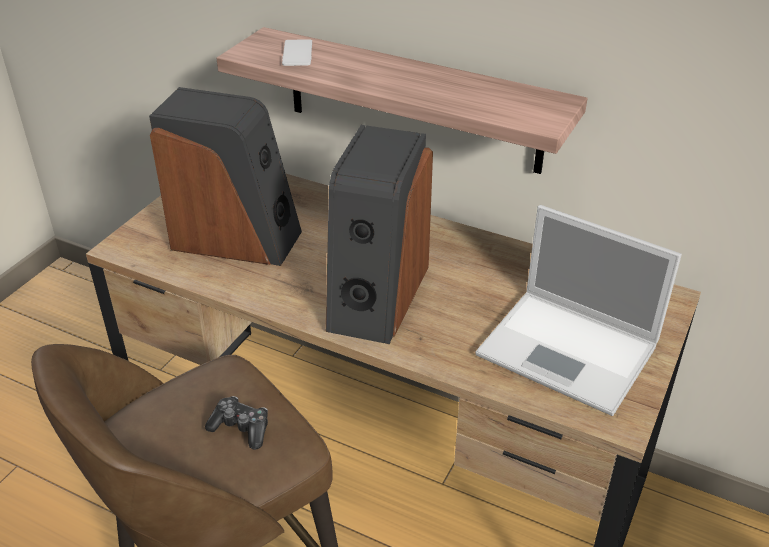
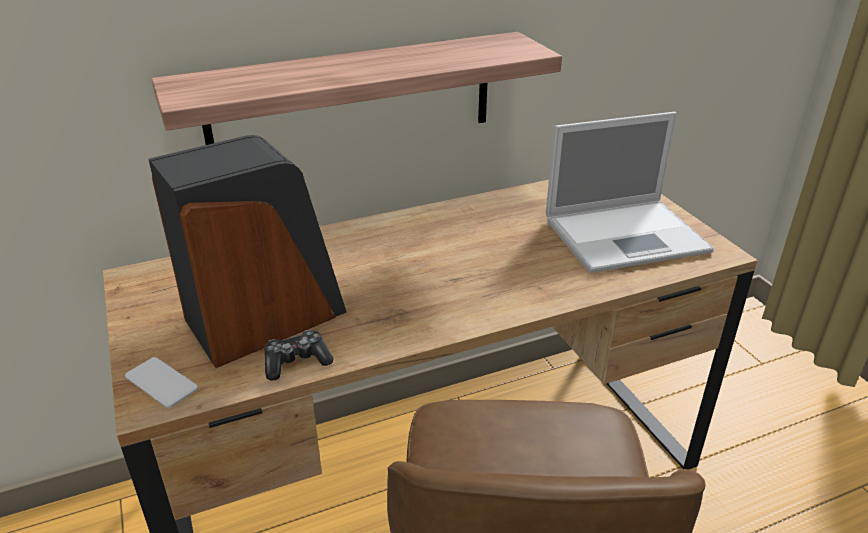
camera: 50 degrees left, 5 degrees down
(241, 428) = (550, 442): game controller -> game controller (296, 362)
(297, 54) = (242, 81): phone -> phone (161, 383)
(376, 296) = (460, 283): speaker -> none

